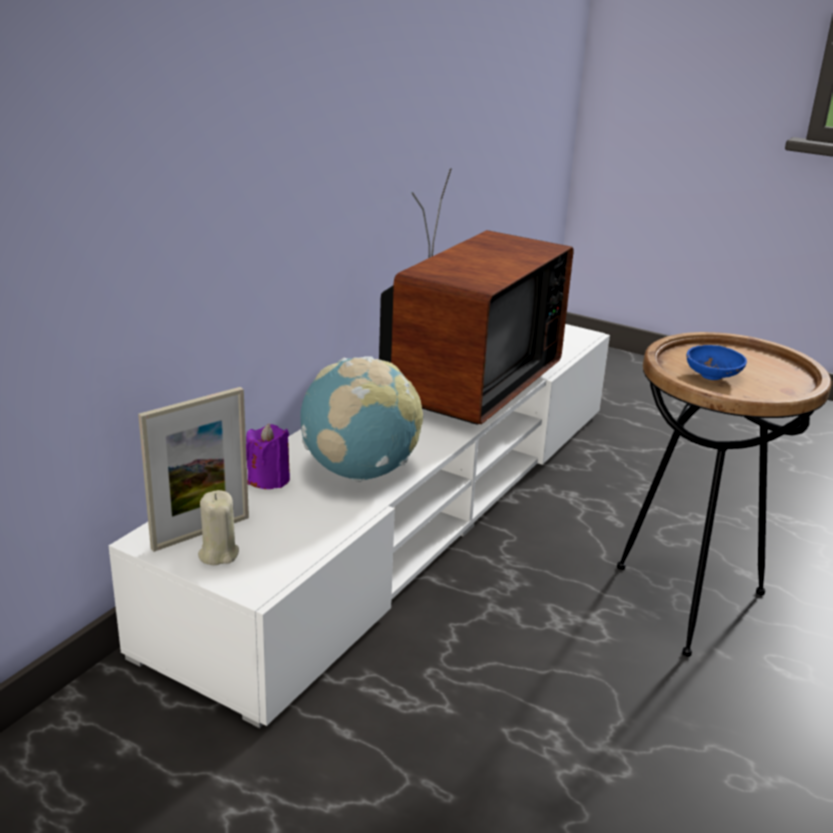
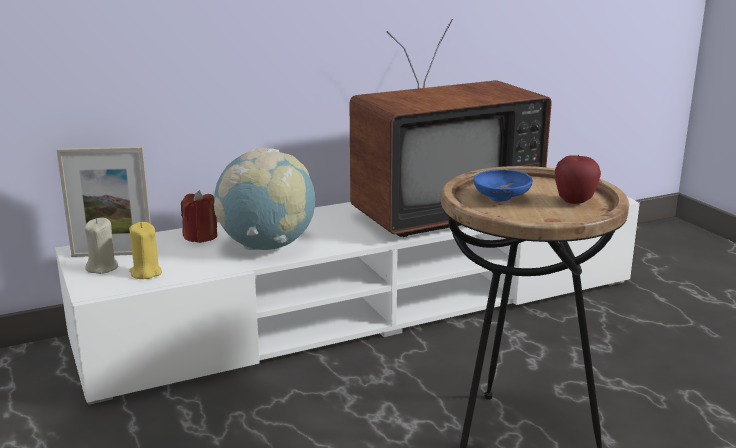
camera: 35 degrees right, 5 degrees down
(268, 479) = (201, 236): purple candle -> red candle
(281, 545) = (145, 273): none -> yellow candle
(767, 366) = (574, 202): none -> apple

